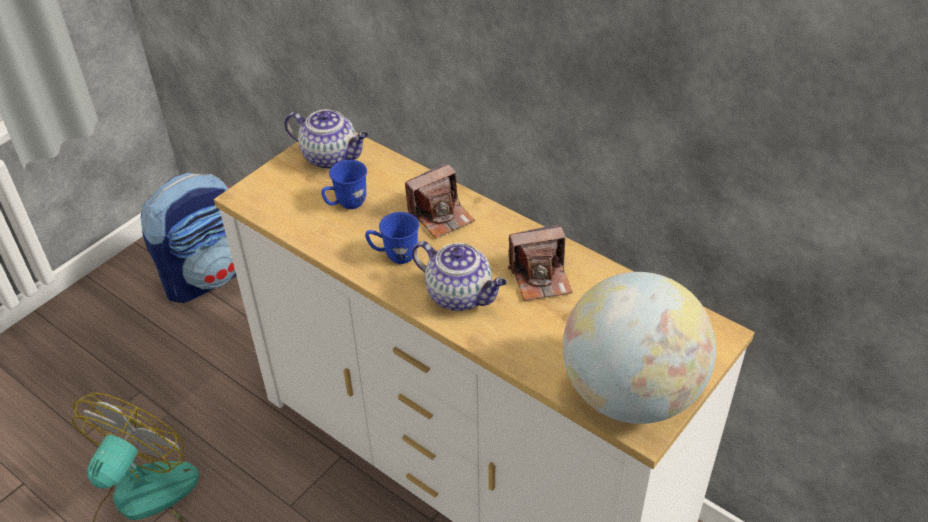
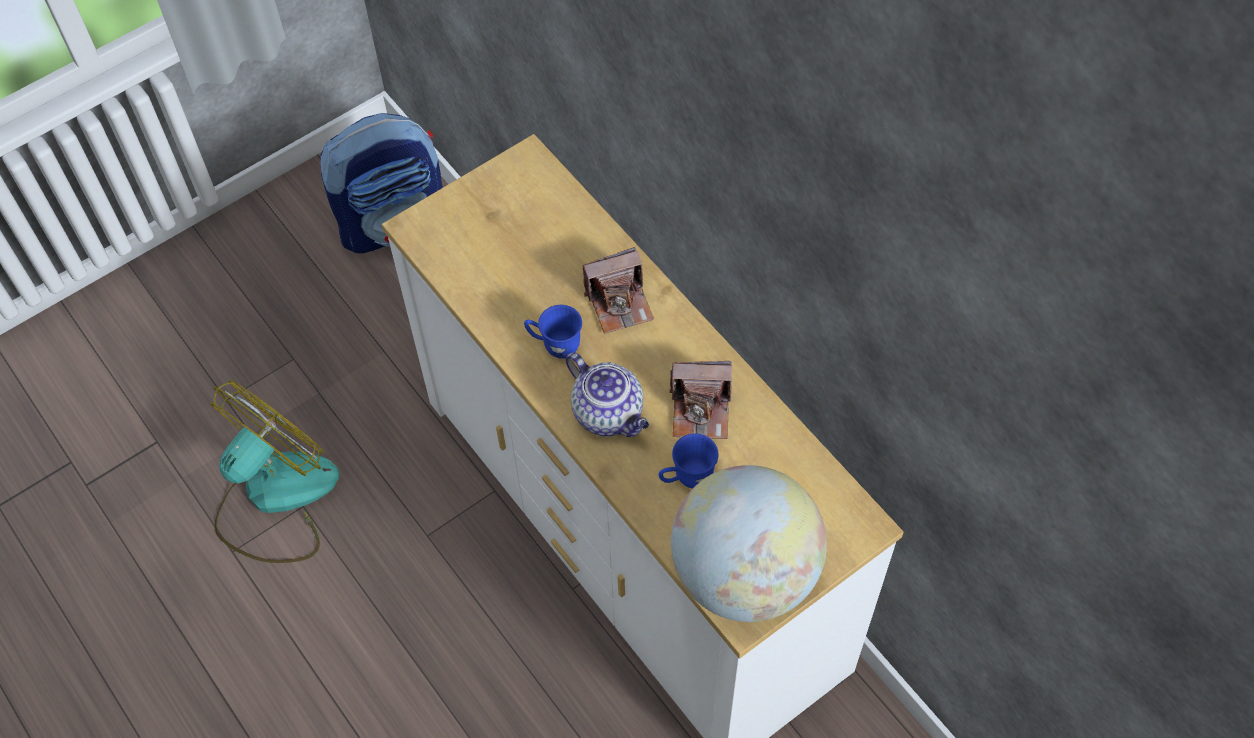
camera: 15 degrees right, 15 degrees up
(331, 157) = (521, 192): teapot -> none
(346, 204) = (521, 264): blue mug -> blue mug (686, 478)

